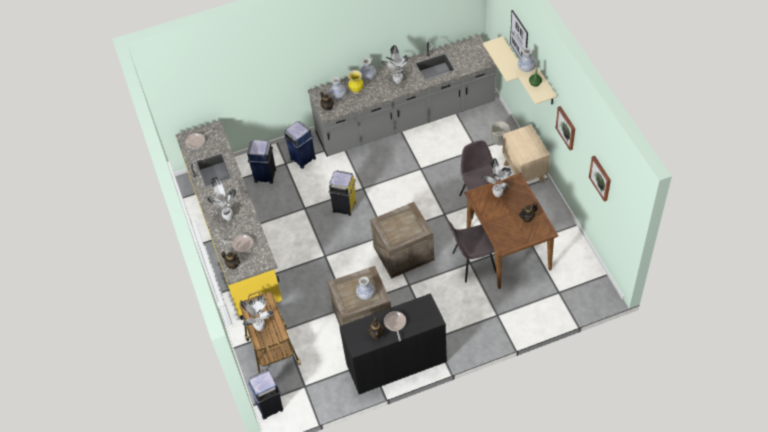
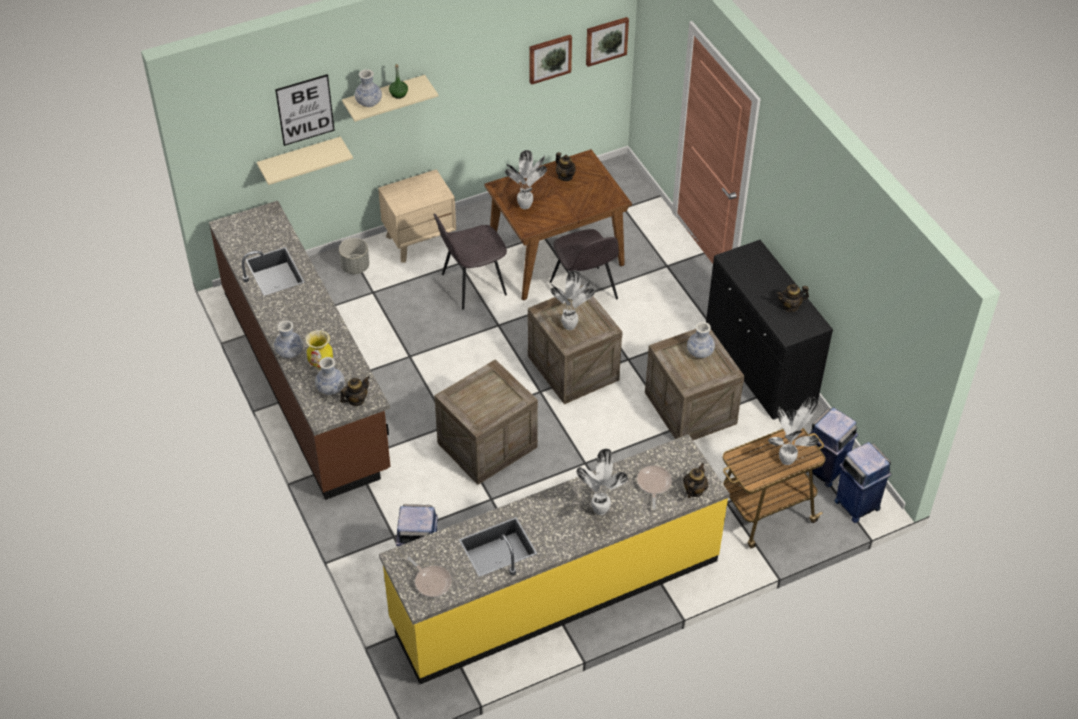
camera: 100 degrees left, 5 degrees down
(302, 158) = (383, 512): blue trash can -> blue trash can (824, 469)
(345, 206) = (486, 445): yellow trash can -> crate
(395, 324) = (770, 288): frying pan -> none
(397, 81) = (304, 314): potted plant -> potted plant (570, 326)
(405, 120) = (306, 379): grey counter -> brown counter
(566, 127) = (458, 89): picture -> picture (606, 40)

